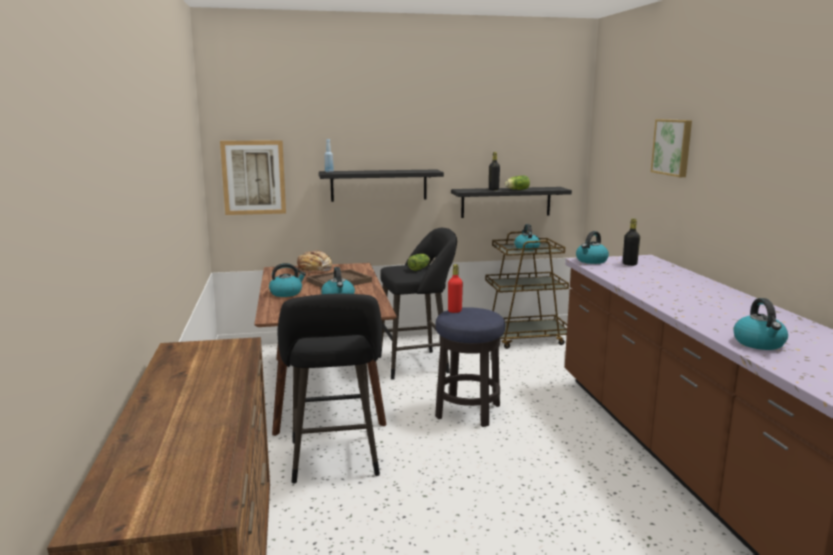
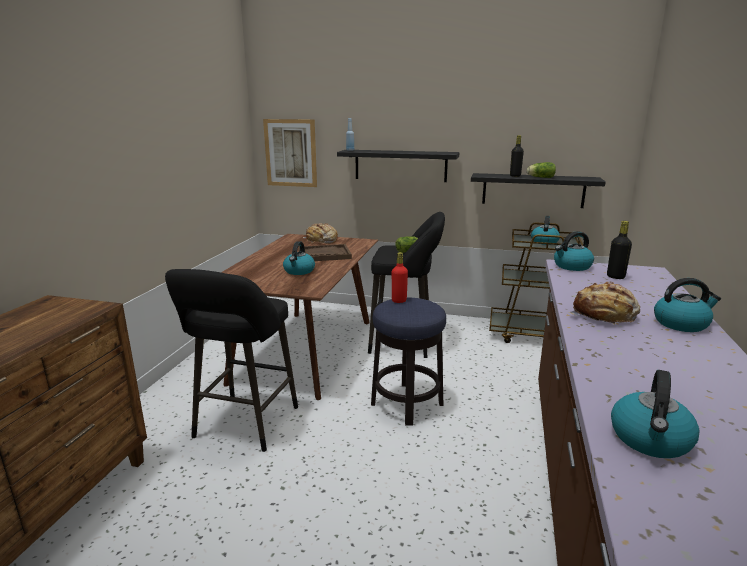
camera: 25 degrees right, 5 degrees up
(286, 293) = (266, 260): kettle -> kettle (681, 323)
(655, 289) = (604, 315): none -> bread
(673, 147) = (704, 131): picture -> none

